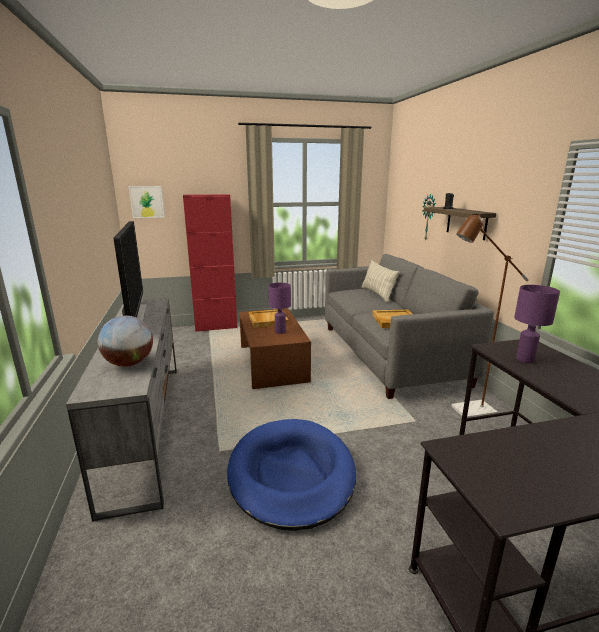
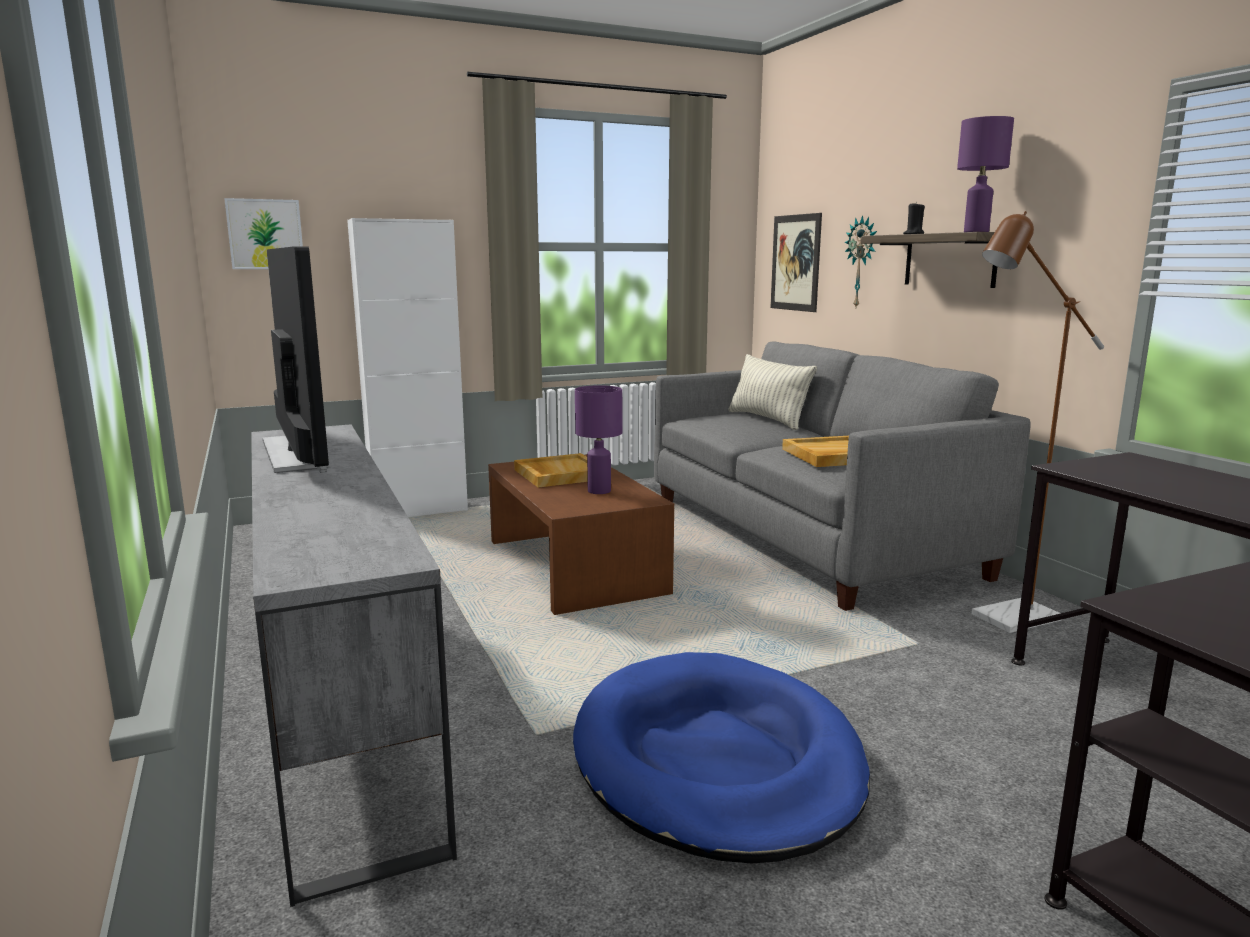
camera: 10 degrees left, 5 degrees down
(129, 363) = (354, 524): globe -> none
(216, 327) = (419, 511): red cabinet -> white cabinet
(402, 213) = (795, 263): none -> picture
(525, 359) = (1149, 479): purple table lamp -> purple table lamp (976, 232)

